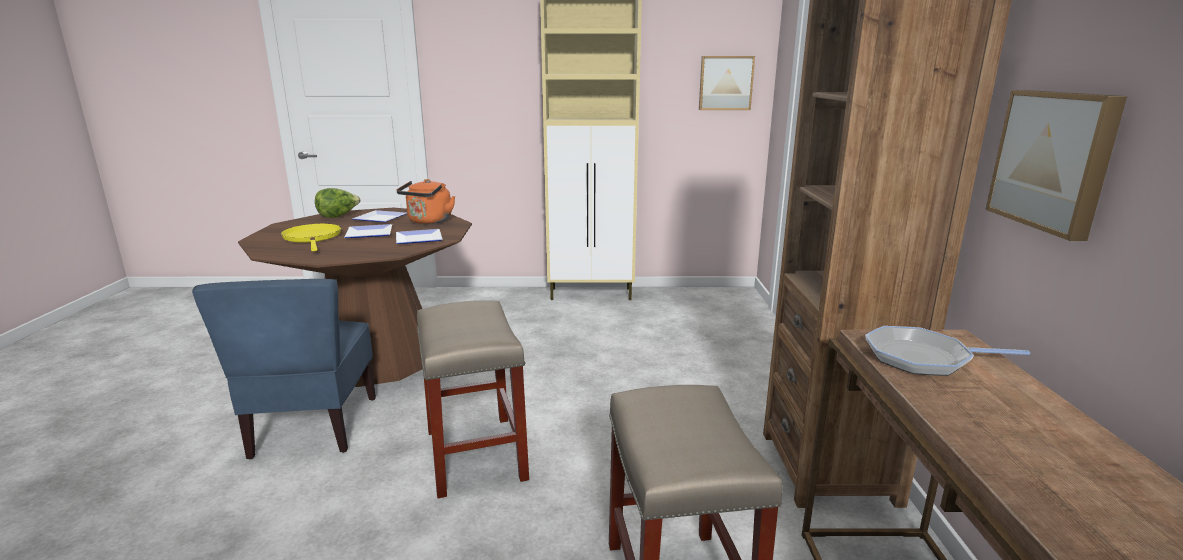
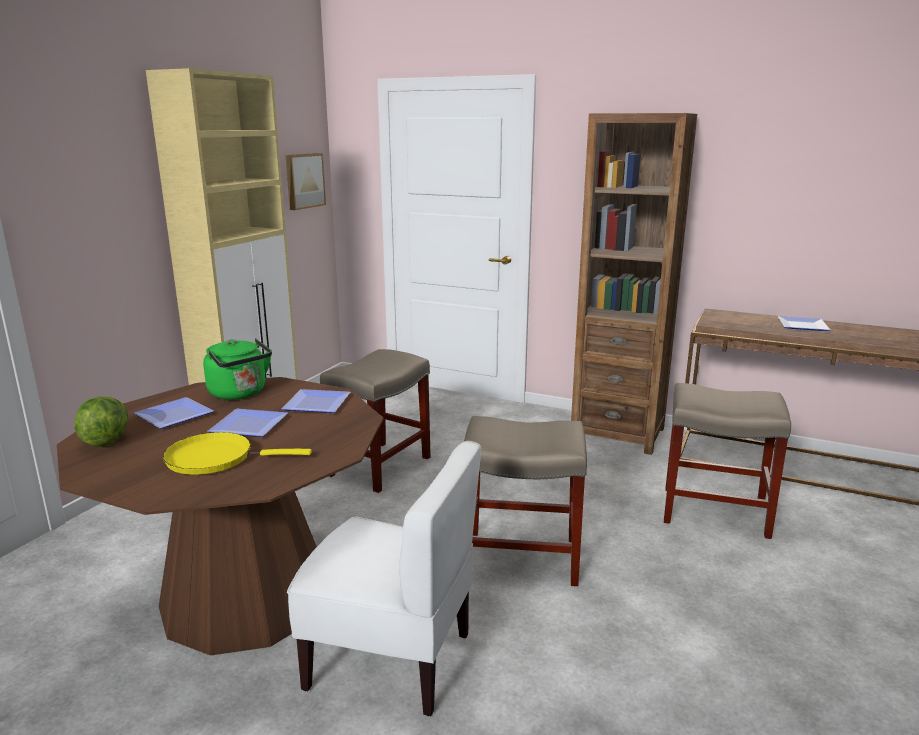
camera: 65 degrees left, 0 degrees up
(313, 427) = (391, 659): blue chair -> white chair
(429, 221) = (240, 393): orange kettle -> green kettle
(590, 349) = (380, 465): none -> beige stool
(922, 358) = (739, 322): frying pan -> none
(1013, 421) = (804, 326): none -> plate
(1054, 160) = (737, 214): picture -> none

